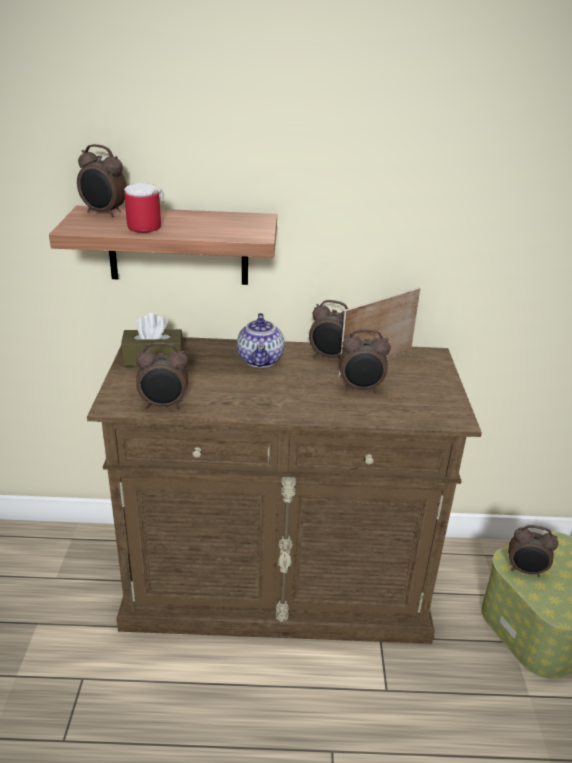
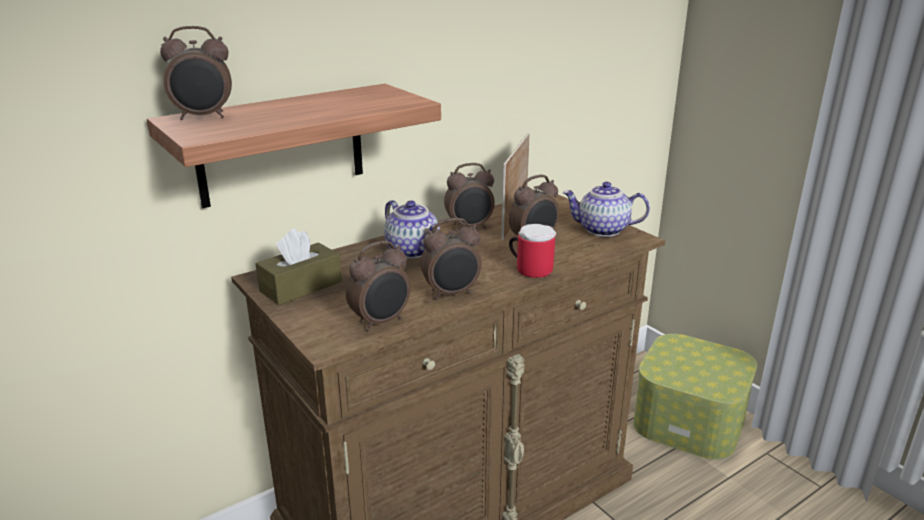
camera: 35 degrees left, 5 degrees down
(144, 226) = (280, 117): mug -> mug (530, 268)
(436, 401) = (602, 230): none -> teapot
(525, 571) = (673, 373): alarm clock -> alarm clock (452, 294)

